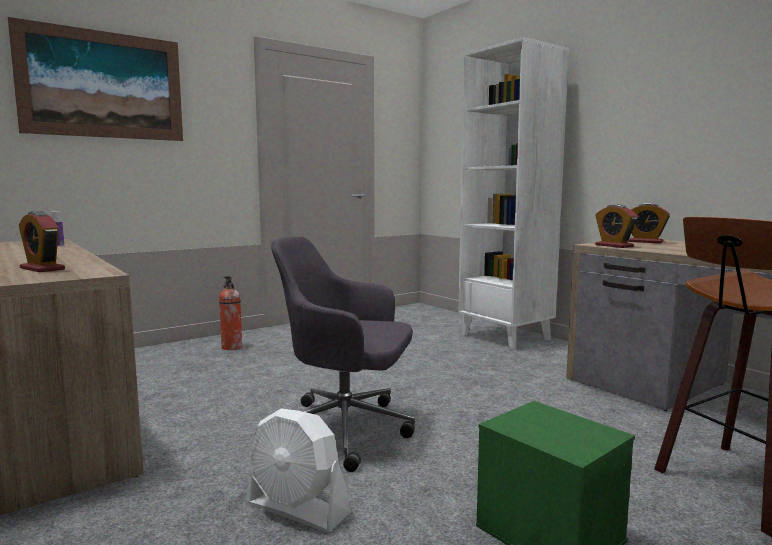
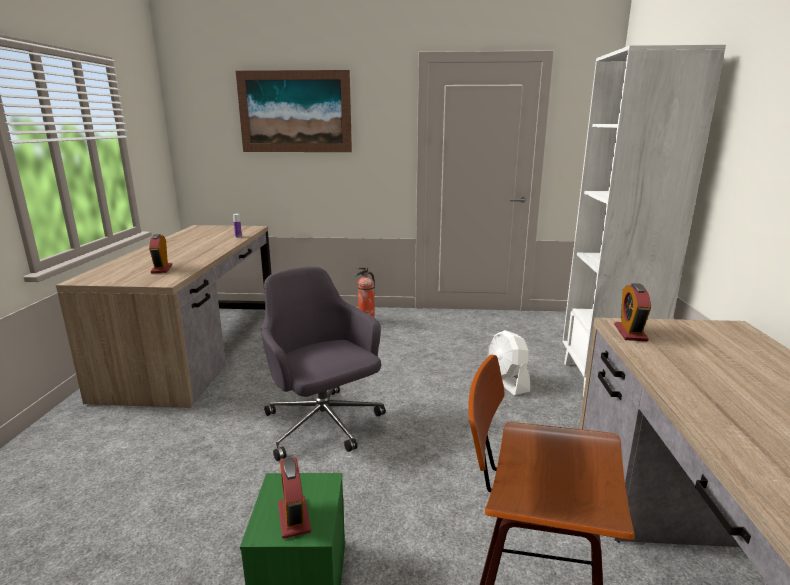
camera: 40 degrees right, 10 degrees up
(297, 509) = (215, 470): white fan -> white fan (506, 381)
(645, 242) = (711, 333): alarm clock -> alarm clock (294, 518)

